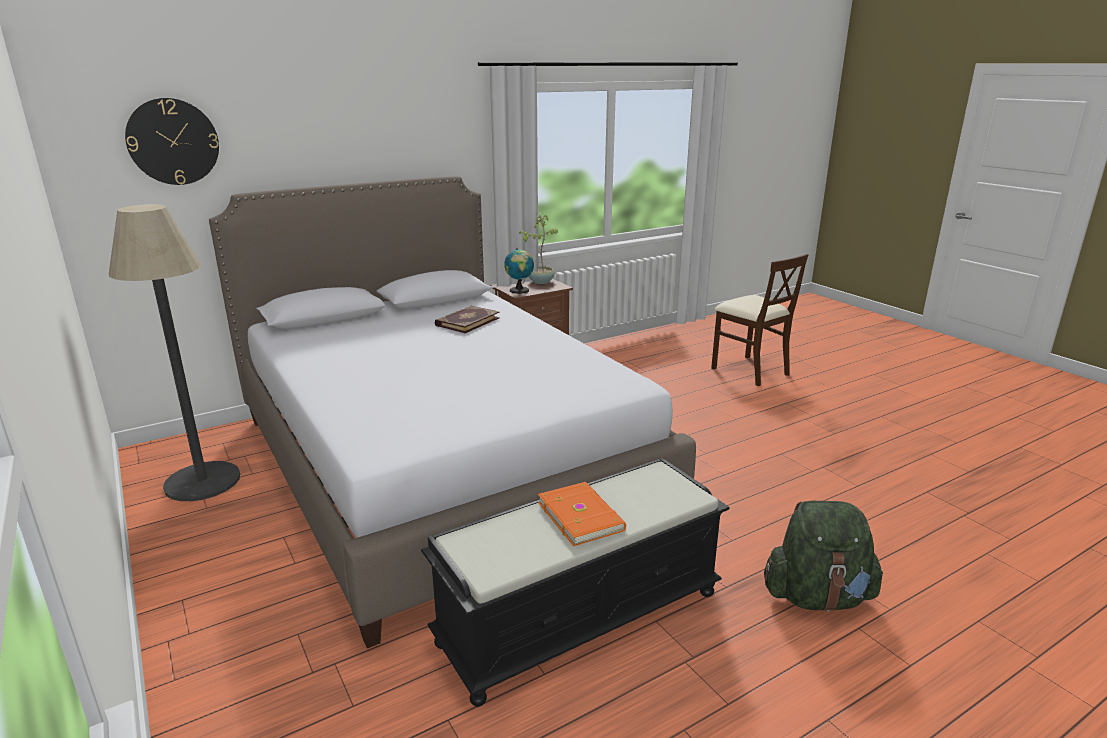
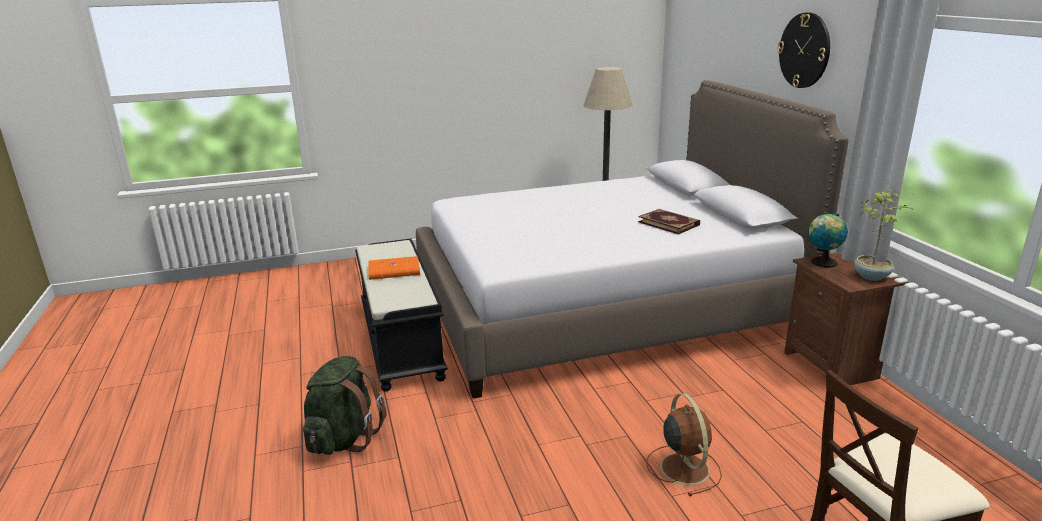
camera: 105 degrees right, 0 degrees up
(173, 142) = (701, 37): wall clock -> wall clock (804, 50)
(702, 415) = (683, 467): none -> brown fan

